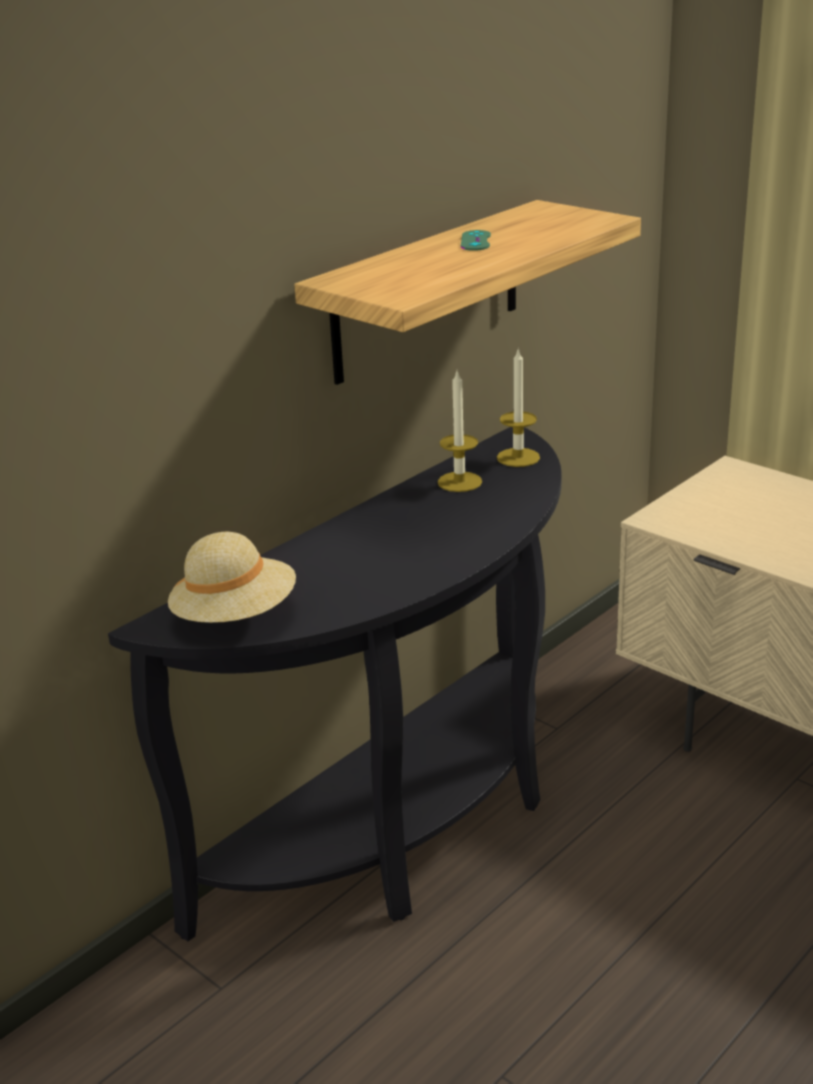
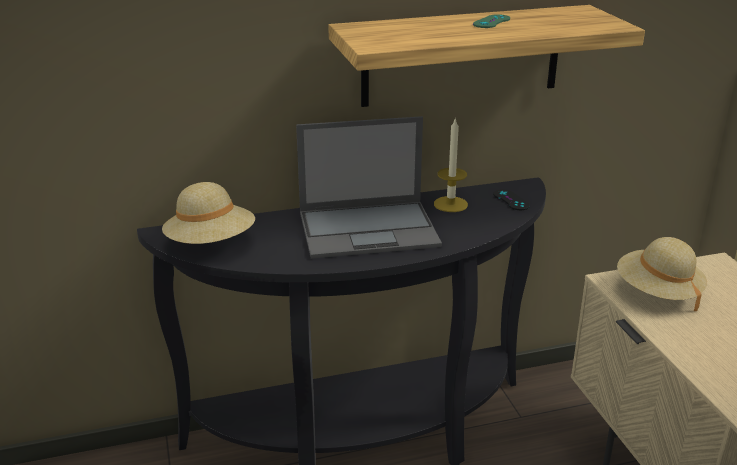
camera: 30 degrees right, 0 degrees up
(405, 537) = (370, 229): none -> laptop
(518, 457) = (511, 200): candle -> black game controller
(707, 516) = (657, 292): none -> beige hat

